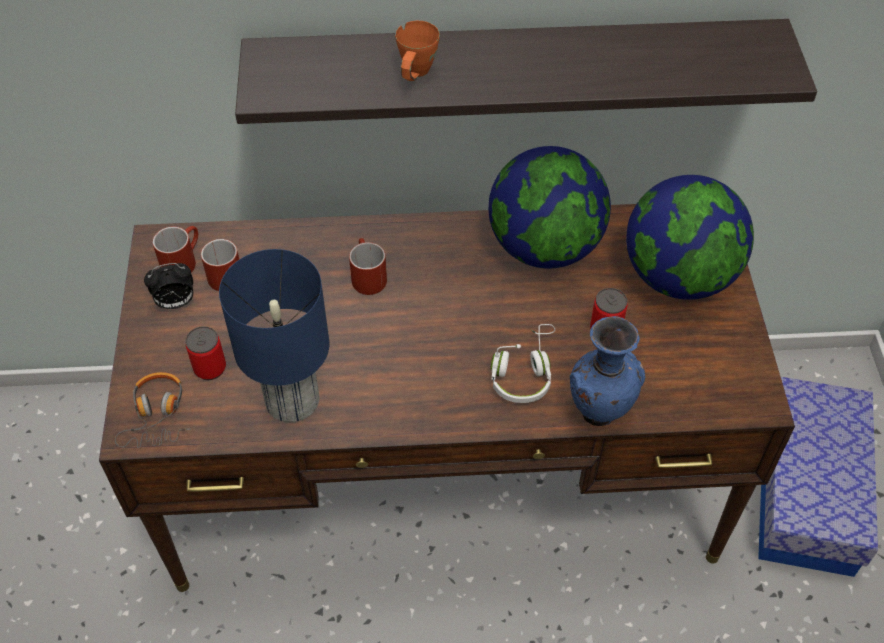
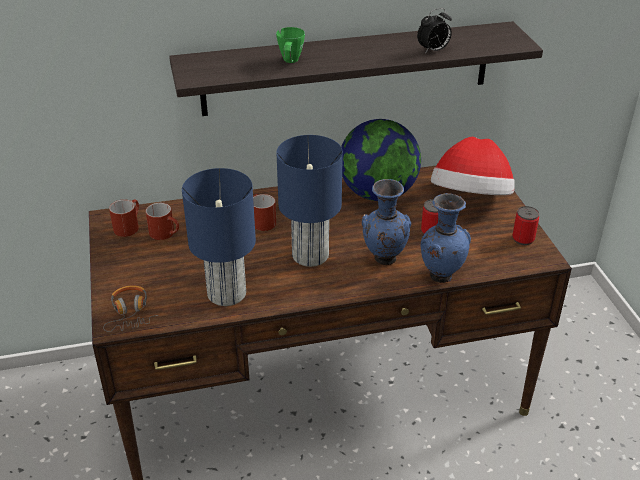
camera: 10 degrees left, 15 degrees down
(175, 303) = (129, 250): alarm clock -> alarm clock (433, 51)
(210, 368) = (162, 282): can -> can (523, 239)
(415, 76) = (290, 63): orange mug -> green mug
(420, 347) = (309, 255): none -> blue table lamp
(523, 372) = (383, 260): white headphones -> blue vase
(678, 277) = (470, 200): globe -> hat
(806, 492) = (576, 364): storage box -> none

